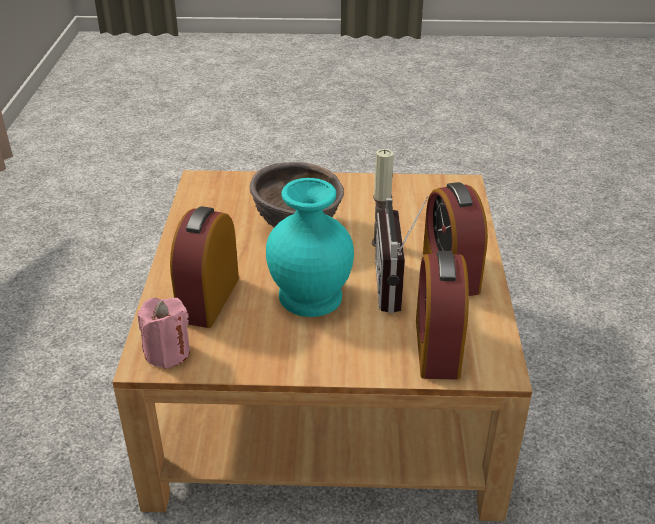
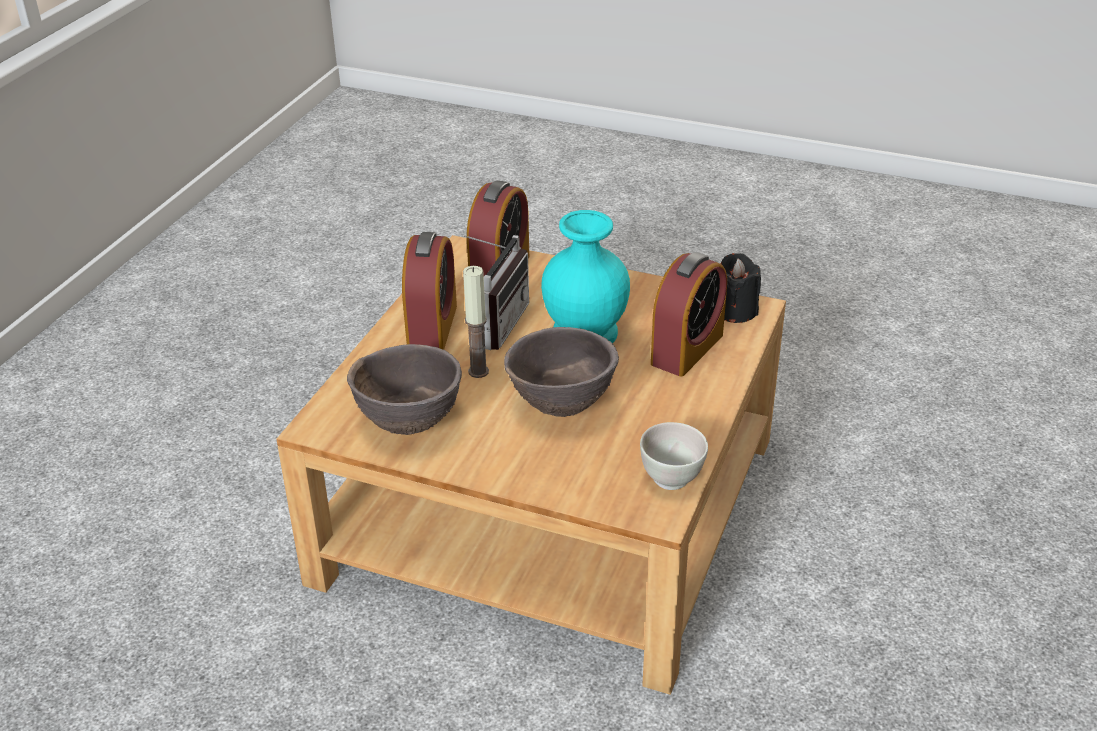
camera: 160 degrees left, 0 degrees up
(167, 352) = (735, 311): pink candle -> black candle
(197, 199) = (672, 480): none -> white bowl
(400, 197) = (410, 424): none -> brown bowl

